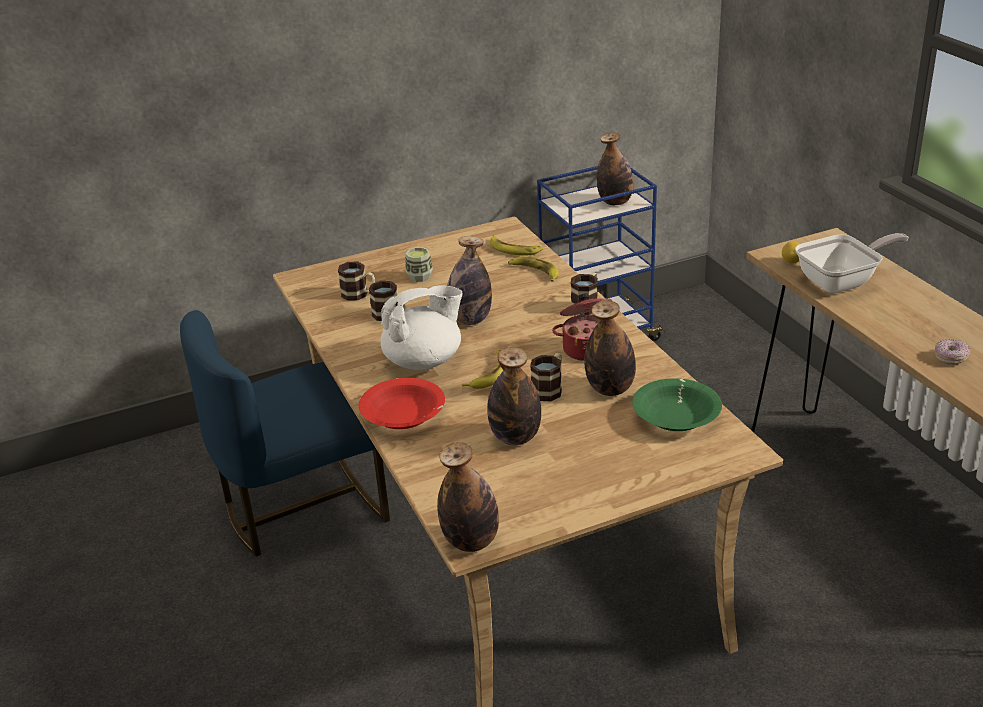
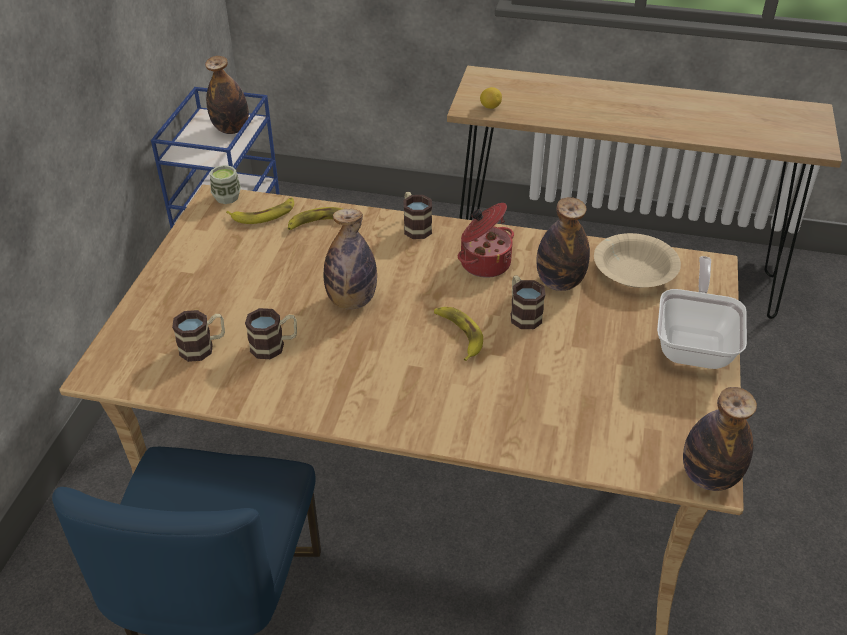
camera: 55 degrees left, 10 degrees up
(403, 415) = (465, 423): red bowl -> none
(419, 277) = (227, 292): cup -> cup (227, 197)
(424, 361) = (387, 364): white teapot -> none
(515, 437) = (576, 371): bottle -> none
(676, 416) = (634, 271): green bowl -> beige bowl
(842, 282) = (545, 104): frying pan -> frying pan (695, 344)
(950, 358) = (691, 123): donut -> none

